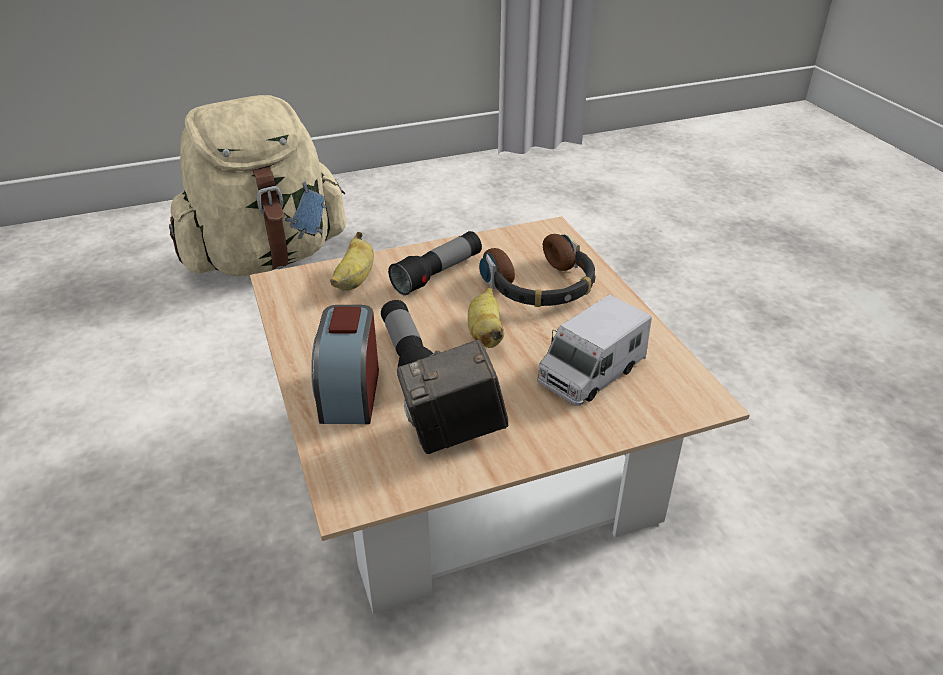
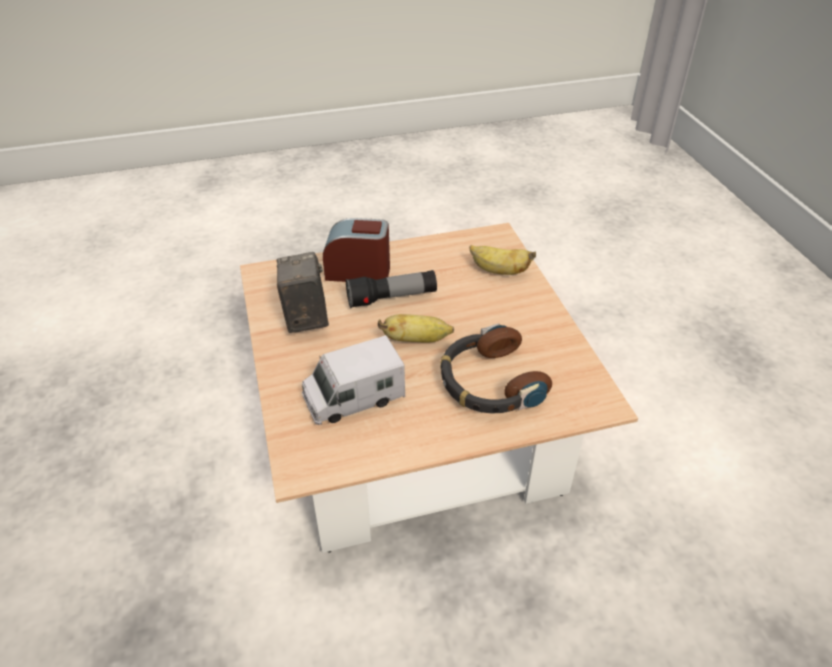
camera: 95 degrees right, 5 degrees up
(267, 258) = (690, 296): beige backpack -> none
(438, 274) = (509, 317): flashlight -> none
(590, 373) = (353, 398): toy truck -> toy truck turned 75 degrees counterclockwise

